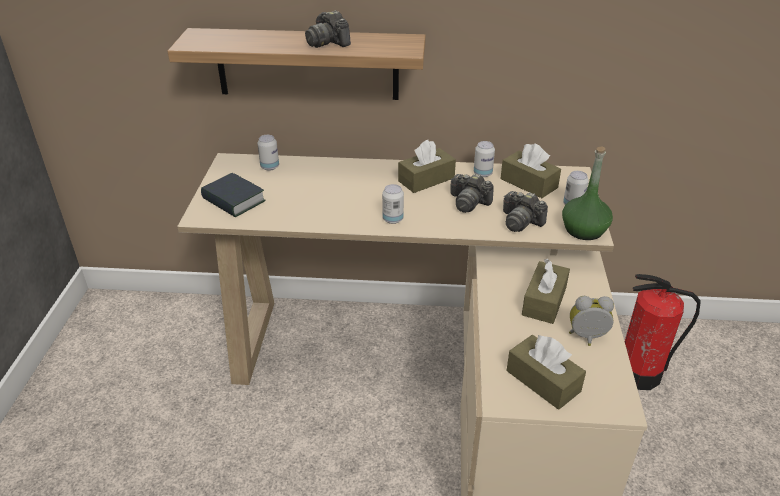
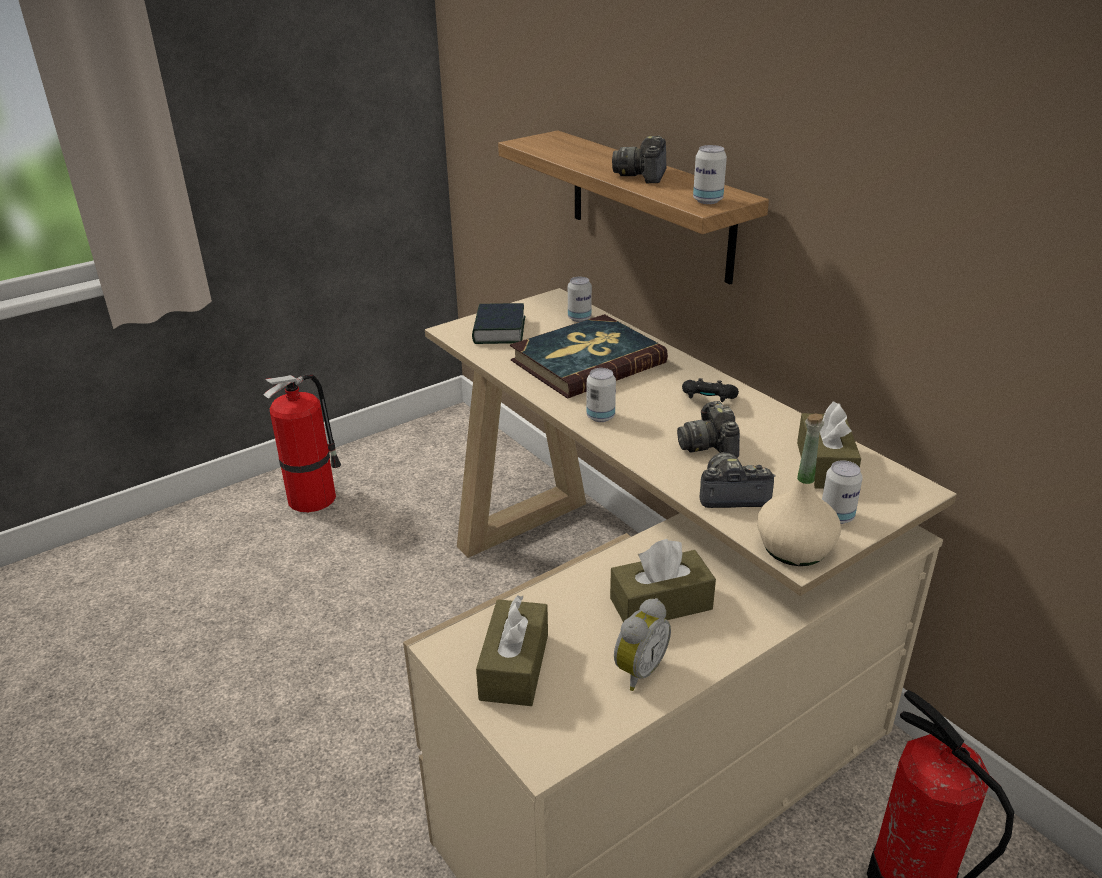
camera: 50 degrees right, 5 degrees down
(67, 427) = (314, 497): none -> fire extinguisher
(325, 191) = (587, 362): none -> book
(426, 179) = (708, 401): brown tissue box -> black game controller
(482, 173) = (786, 427): can -> can (707, 200)
(520, 222) = (731, 494): camera -> camera turned 90 degrees clockwise
(584, 230) = (794, 548): green bottle -> beige bottle
(587, 338) = (637, 670): alarm clock -> alarm clock turned 75 degrees clockwise

